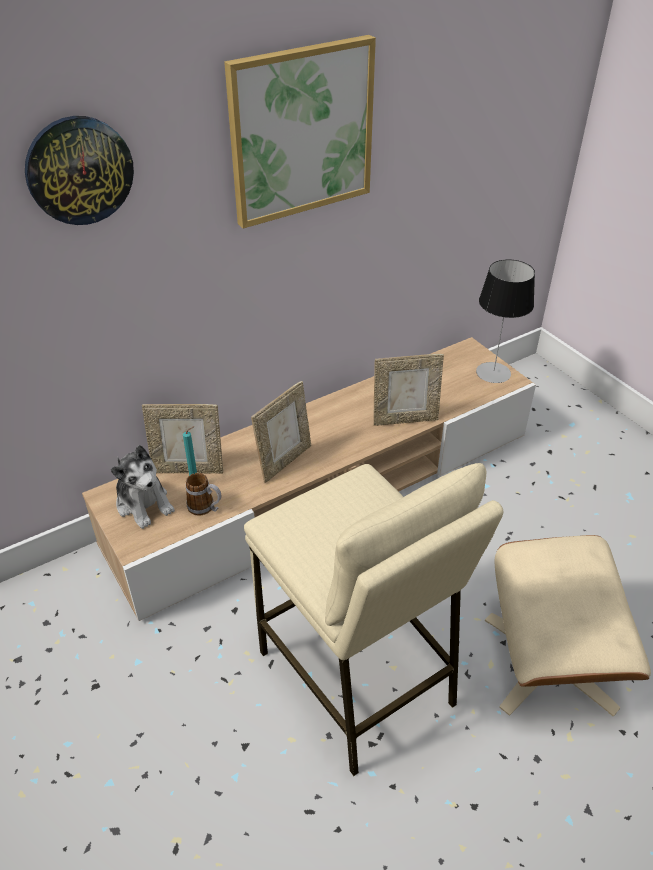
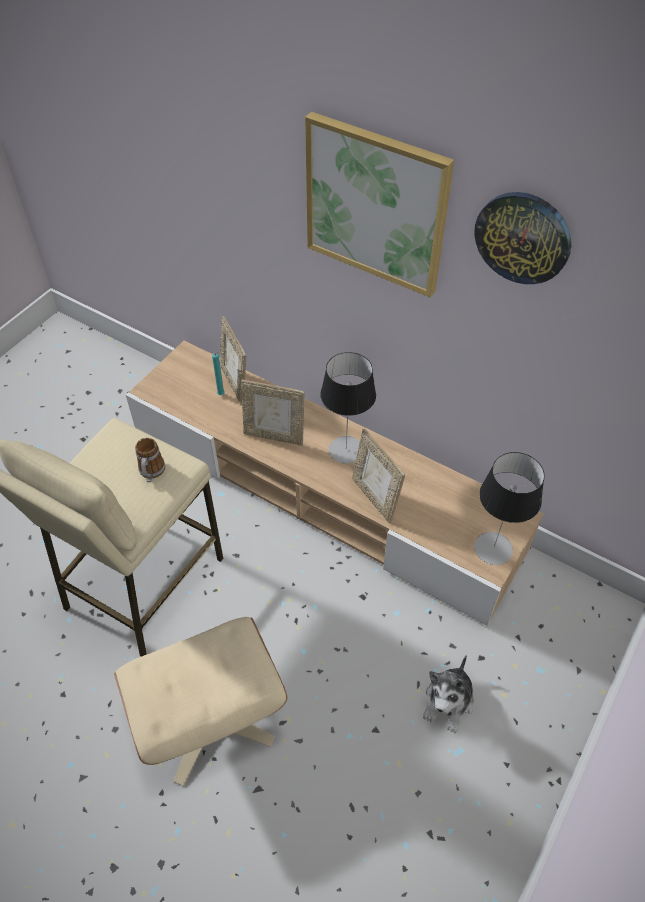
camera: 65 degrees right, 10 degrees up
(79, 170) = (201, 131): wall clock -> wall clock (523, 237)
(144, 503) = (188, 376): plush toy -> plush toy (449, 702)
(205, 508) = (200, 411): mug -> mug (151, 473)
(336, 418) = (346, 450): none -> table lamp

